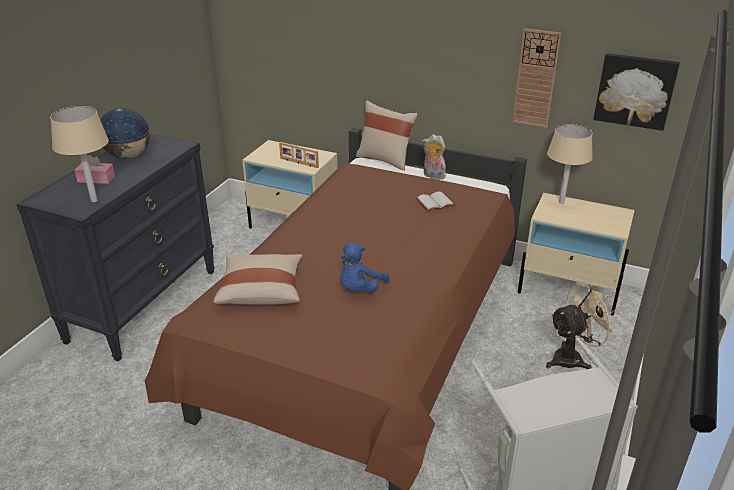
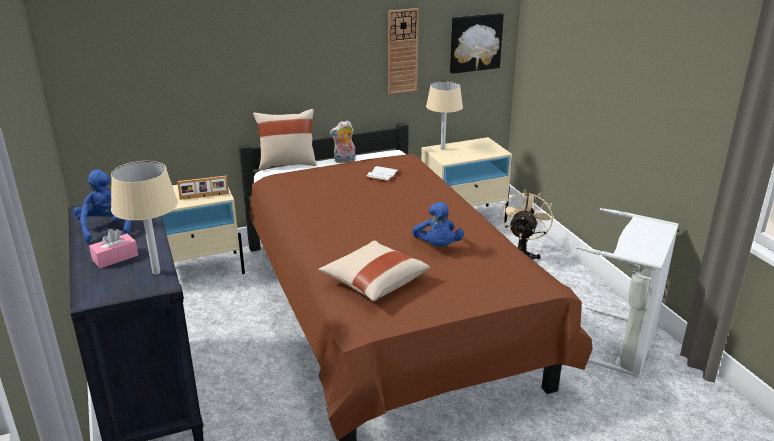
camera: 45 degrees left, 5 degrees down
(128, 156) = (105, 229): globe -> blue plush toy

